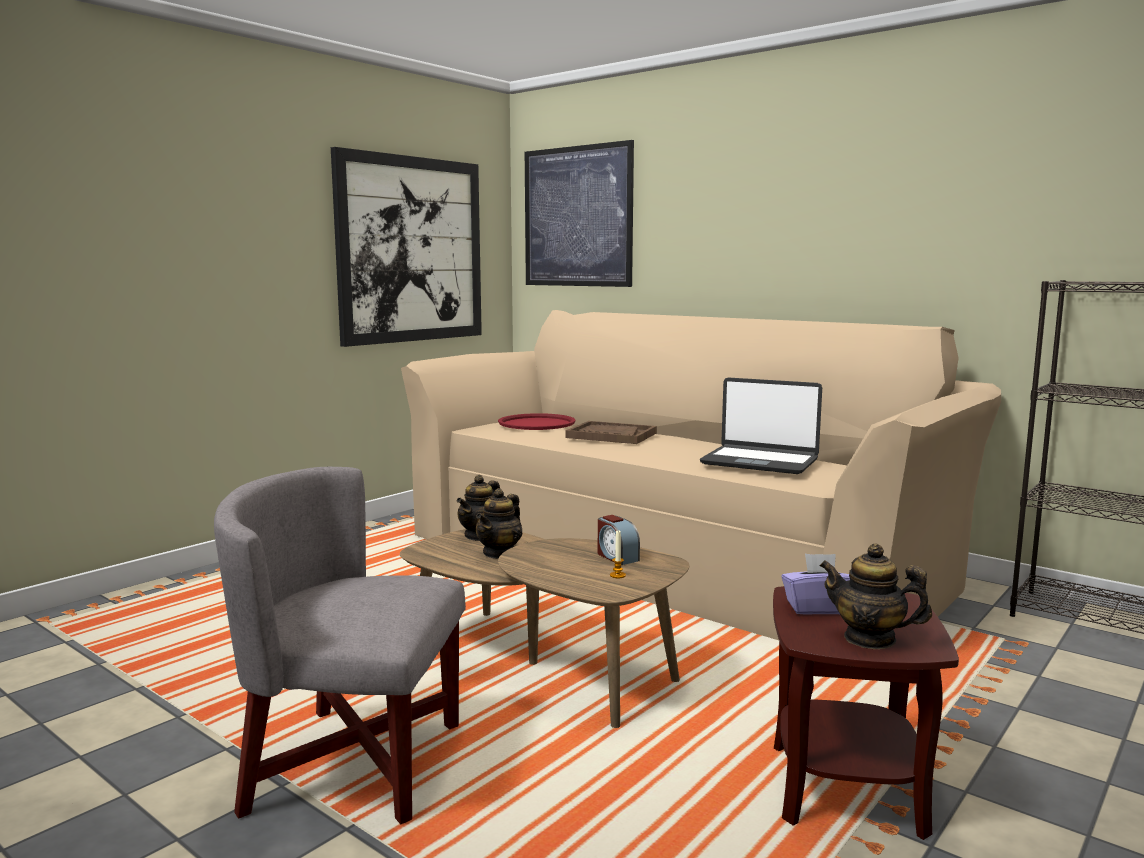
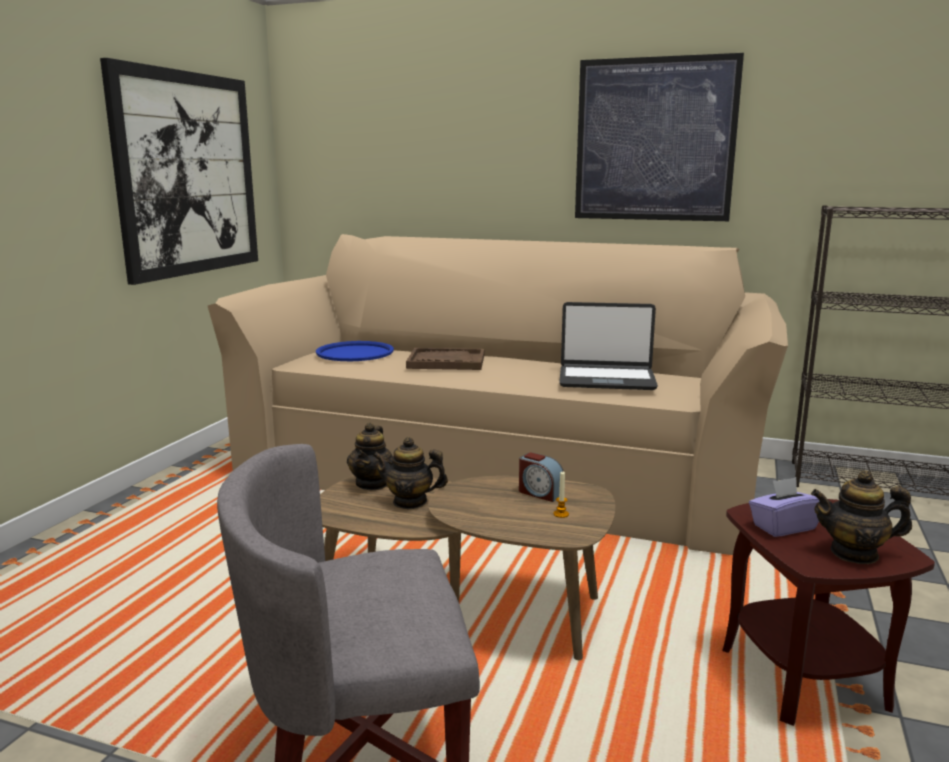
camera: 20 degrees left, 5 degrees up
(500, 553) = (410, 502): teapot -> teapot turned 90 degrees clockwise
(537, 423) = (355, 353): red tray -> blue tray
(577, 217) = (353, 138): picture -> picture (654, 140)

